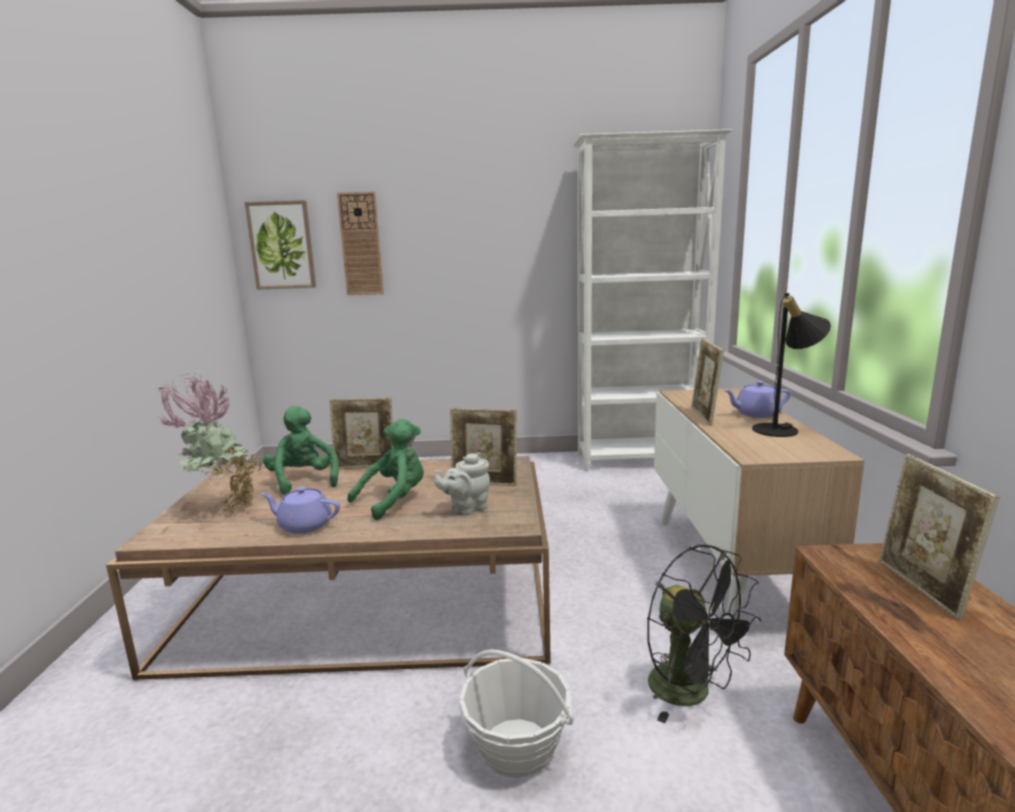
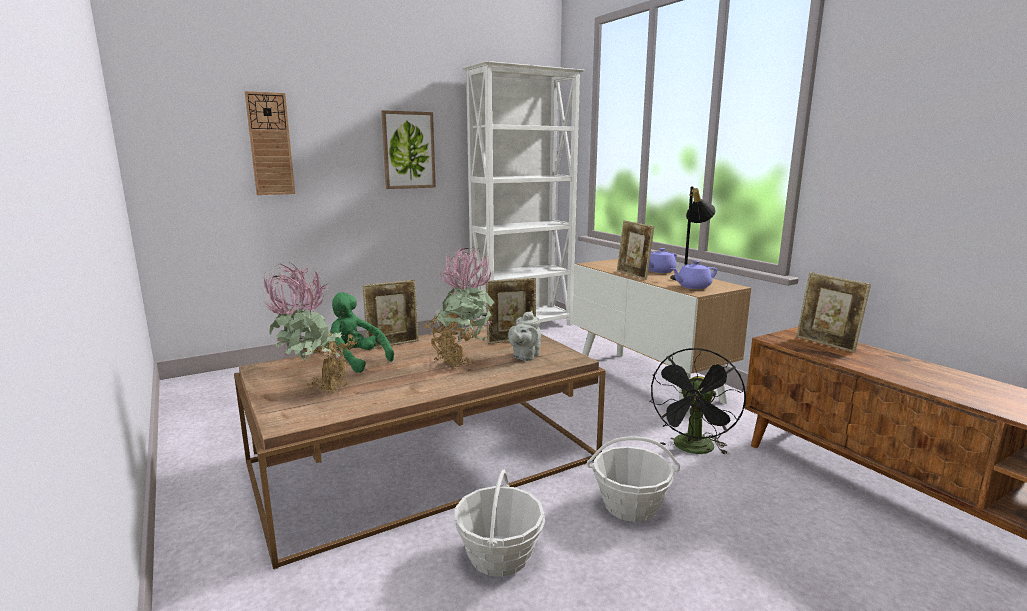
camera: 30 degrees left, 0 degrees up
(282, 245) = (180, 142): picture -> picture (408, 150)
(304, 525) = (415, 388): purple teapot -> purple teapot (692, 287)
(309, 752) = (499, 555): none -> basket
(394, 500) = (461, 361): green plush toy -> potted plant
(691, 693) = (693, 450): black fan -> black fan turned 90 degrees clockwise

